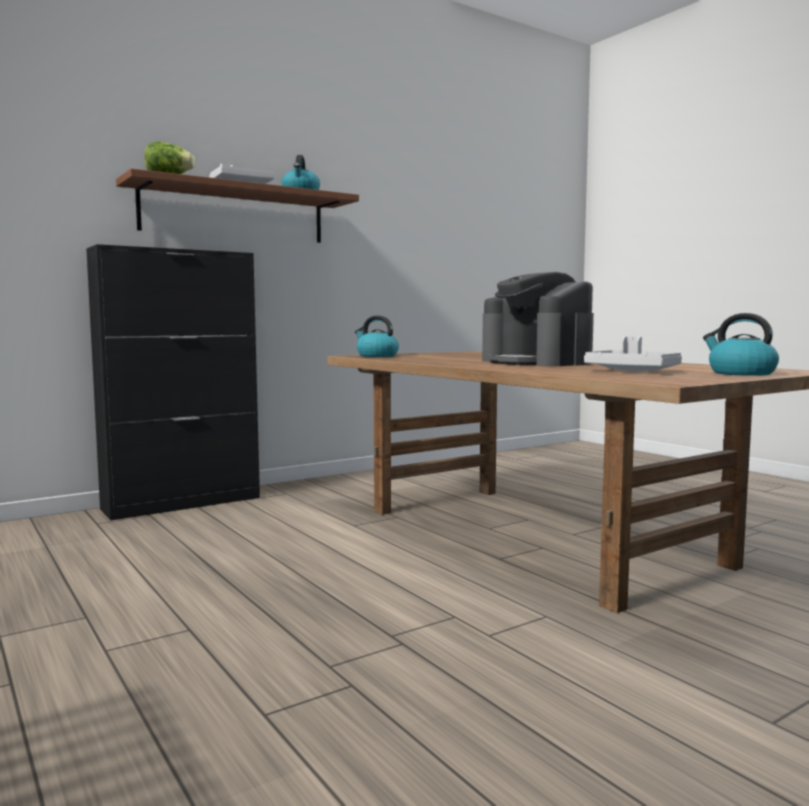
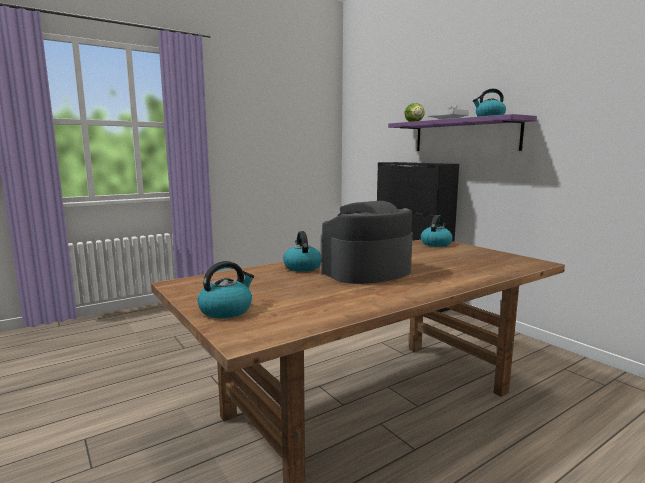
camera: 90 degrees right, 5 degrees up
(234, 214) = (464, 135): brown shelf -> purple shelf
(530, 368) = (302, 267): none -> kettle
(633, 371) = (265, 285): grey tray -> none

